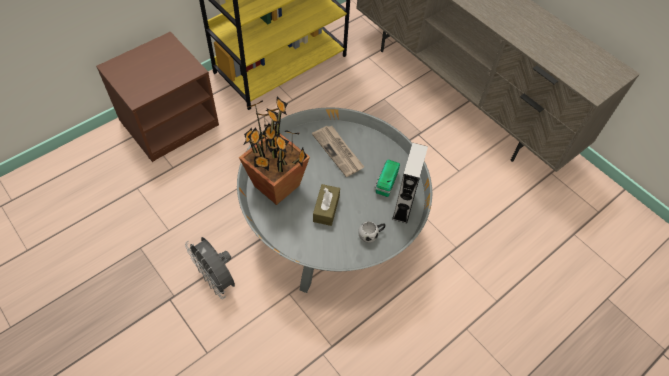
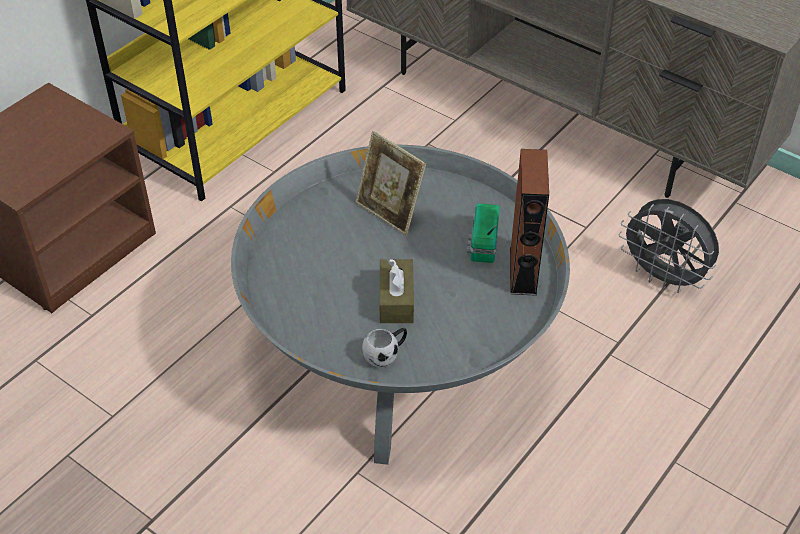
camera: 10 degrees left, 10 degrees down
(217, 279) = (223, 476): grey fan -> grey fan (663, 278)
(276, 186) = (301, 283): potted plant -> none
(338, 151) = (390, 212): newspaper -> picture frame
(371, 235) = (484, 323): white mug -> white mug (386, 354)
(403, 206) = (523, 271): grey speaker -> brown speaker

